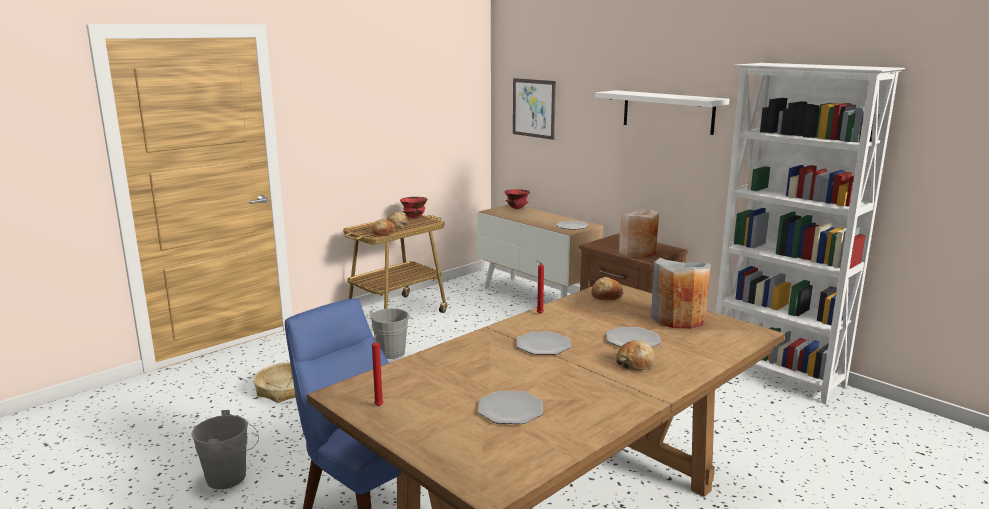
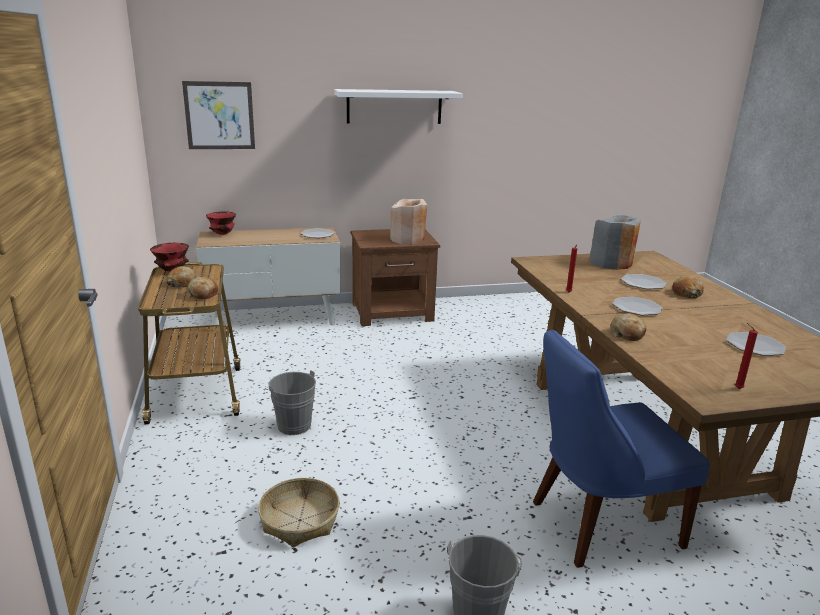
camera: 60 degrees left, 5 degrees up
(606, 296) = (547, 266): bread -> bread (627, 334)
(777, 375) = (517, 301): white bookcase -> none

